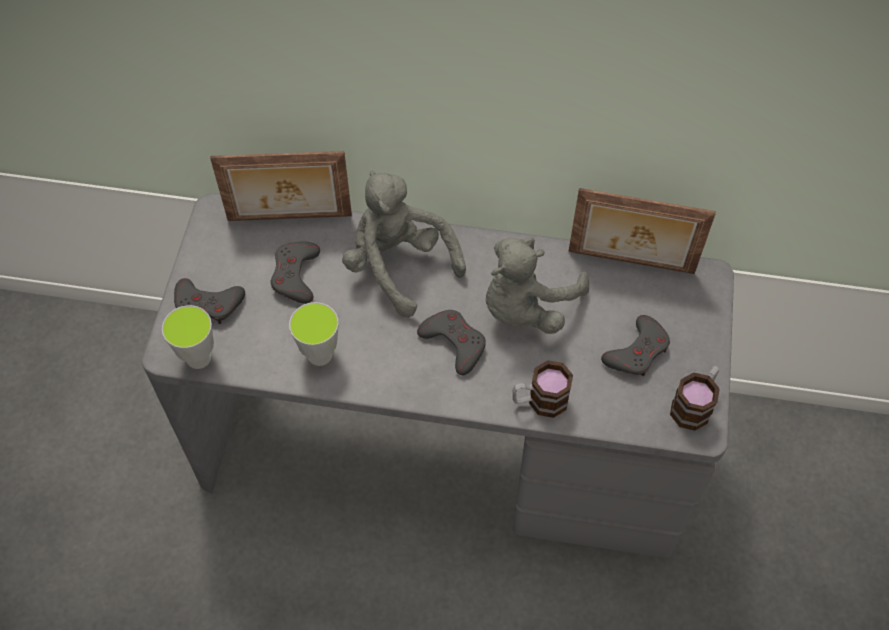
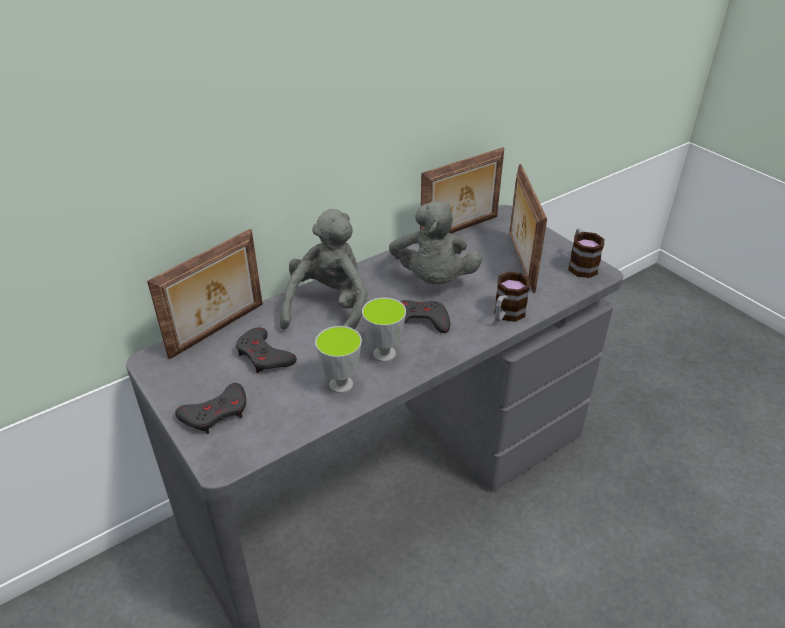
camera: 45 degrees left, 20 degrees down
(198, 357) = (250, 448): cup -> cup (384, 354)
(398, 265) = (329, 308): grey plush toy -> grey plush toy turned 105 degrees clockwise
(637, 351) = (520, 262): grey game controller -> picture frame

